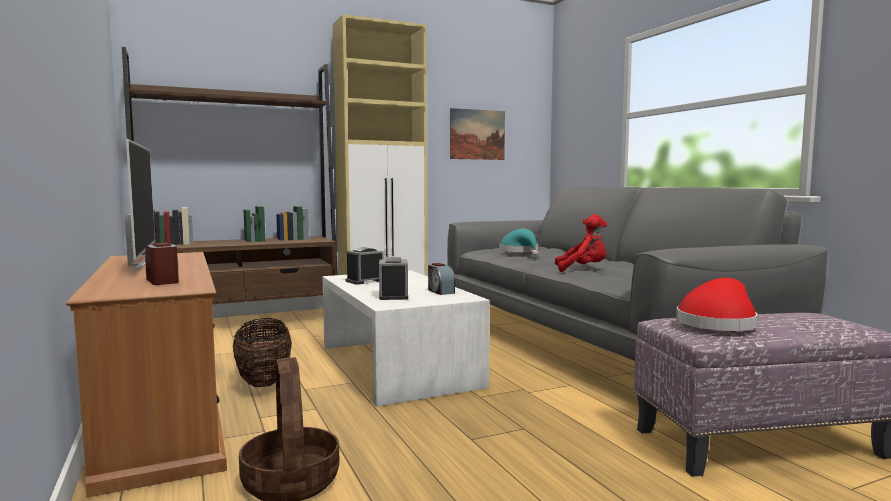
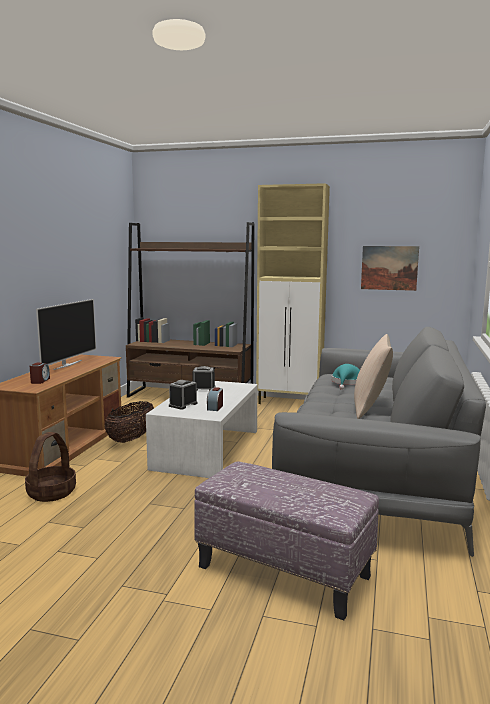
camera: 40 degrees right, 5 degrees up
(583, 269) = (327, 411): red plush toy -> none
(607, 263) = (370, 408): none -> beige pillow
(717, 323) = (249, 476): red hat -> none

